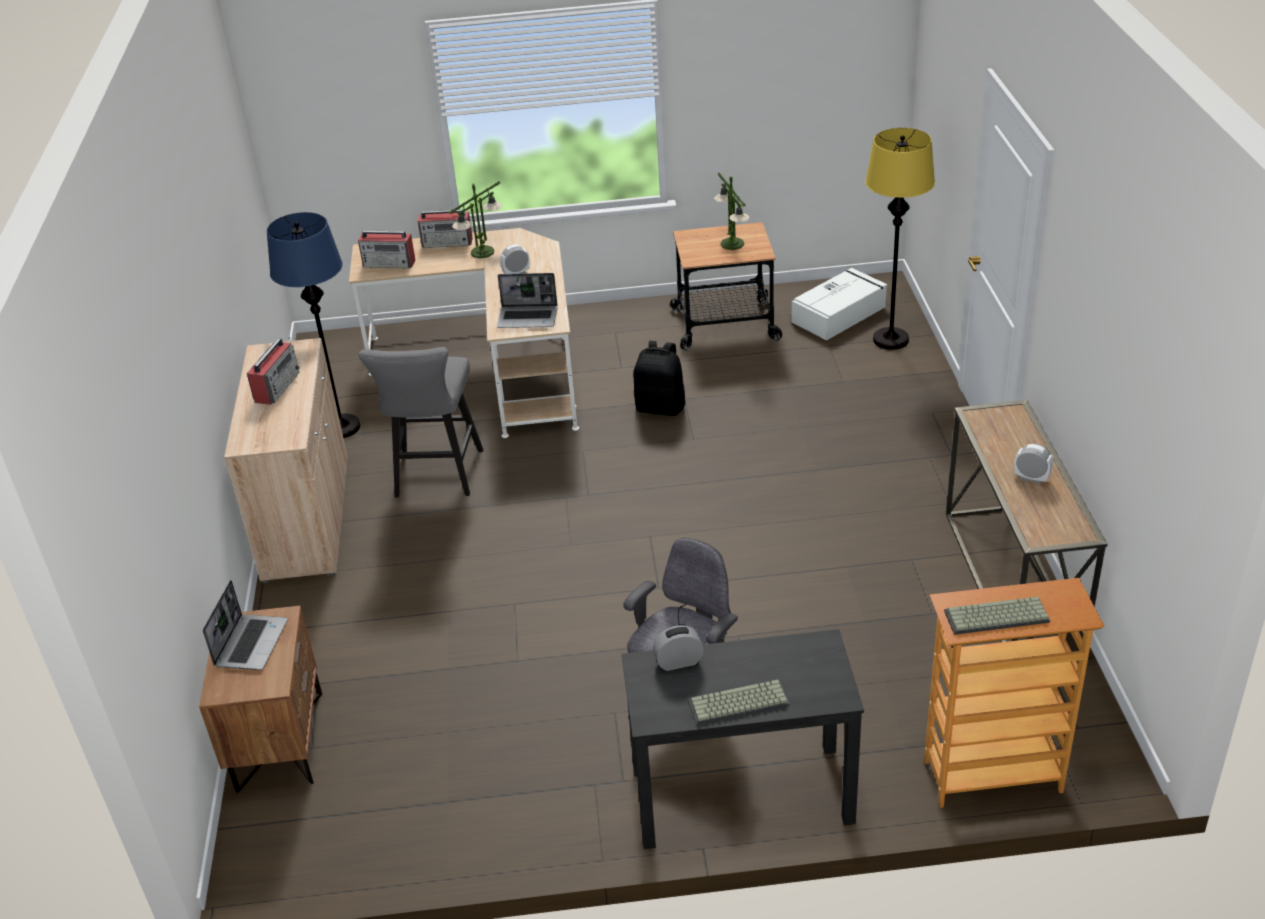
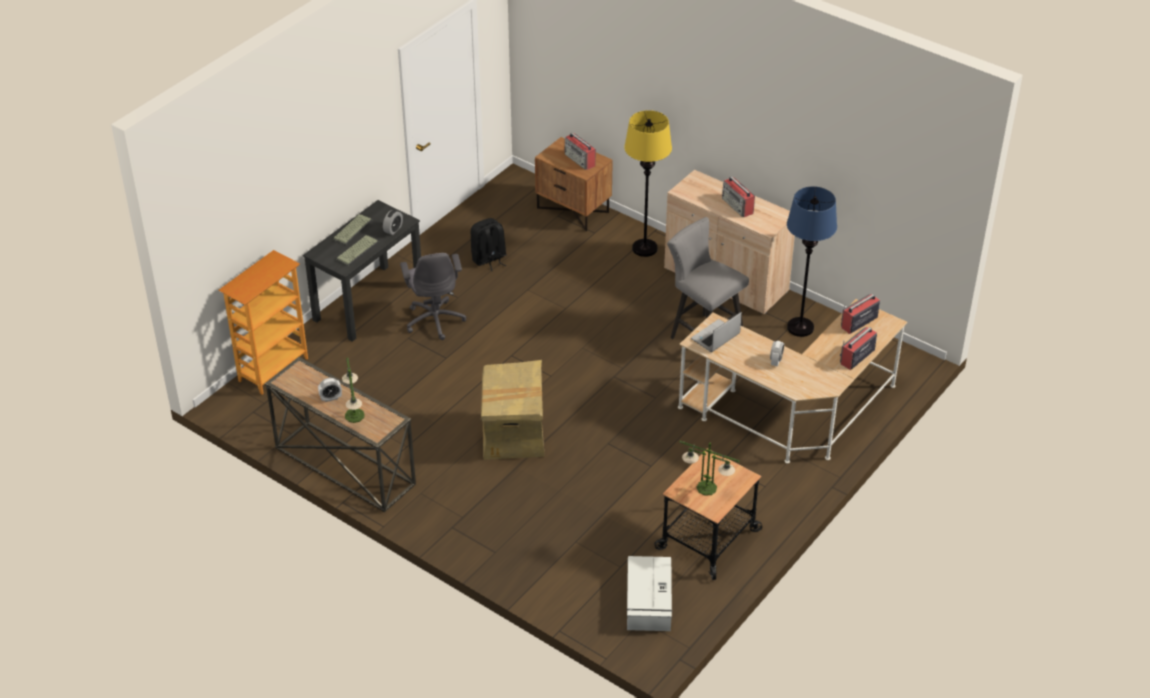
camera: 130 degrees right, 5 degrees up
(251, 643) = (580, 160): laptop -> radio
(482, 252) = (823, 363): table lamp -> table lamp (354, 415)
(661, 407) = (655, 451): black backpack -> black backpack (489, 259)
(776, 501) = (513, 434): none -> cardboard box
(891, 339) = (587, 599): yellow floor lamp -> yellow floor lamp (644, 248)
(996, 618) = (264, 269): keyboard -> keyboard (357, 250)

